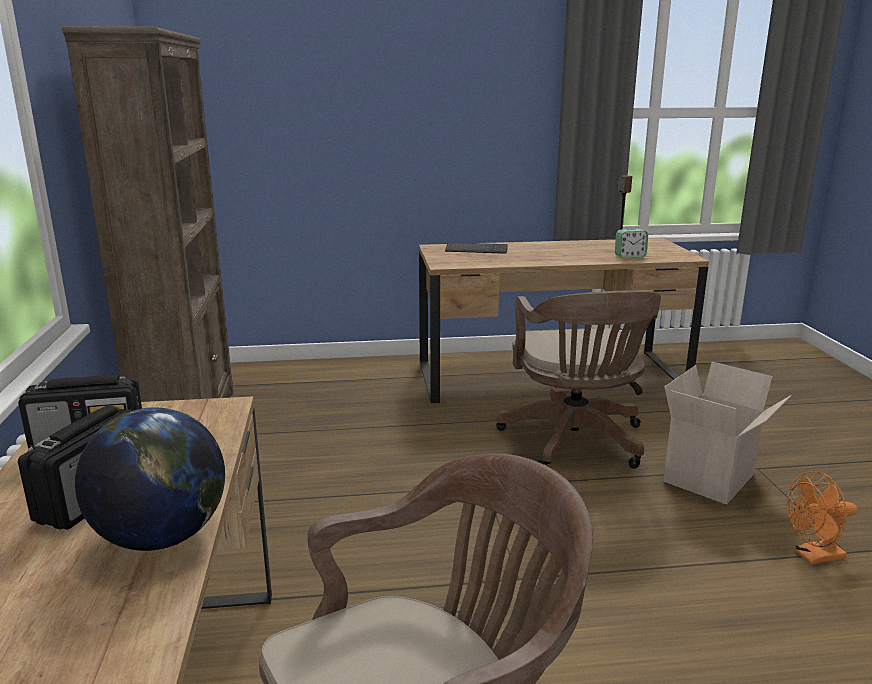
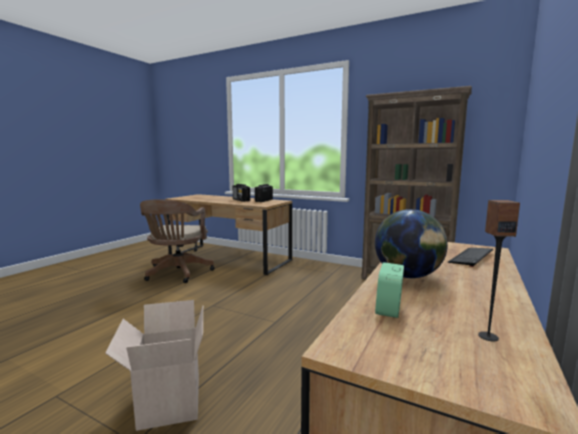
camera: 125 degrees right, 10 degrees down
(162, 537) = (218, 201): globe -> globe (407, 276)
(575, 443) = (281, 371): brown office chair -> none
(813, 556) = (81, 380): orange fan -> none

